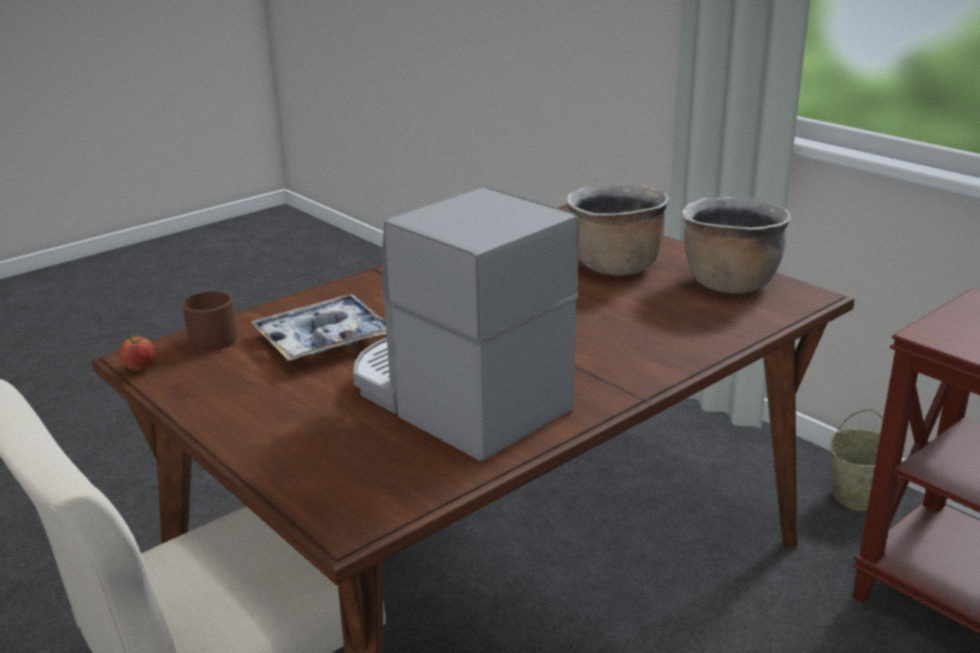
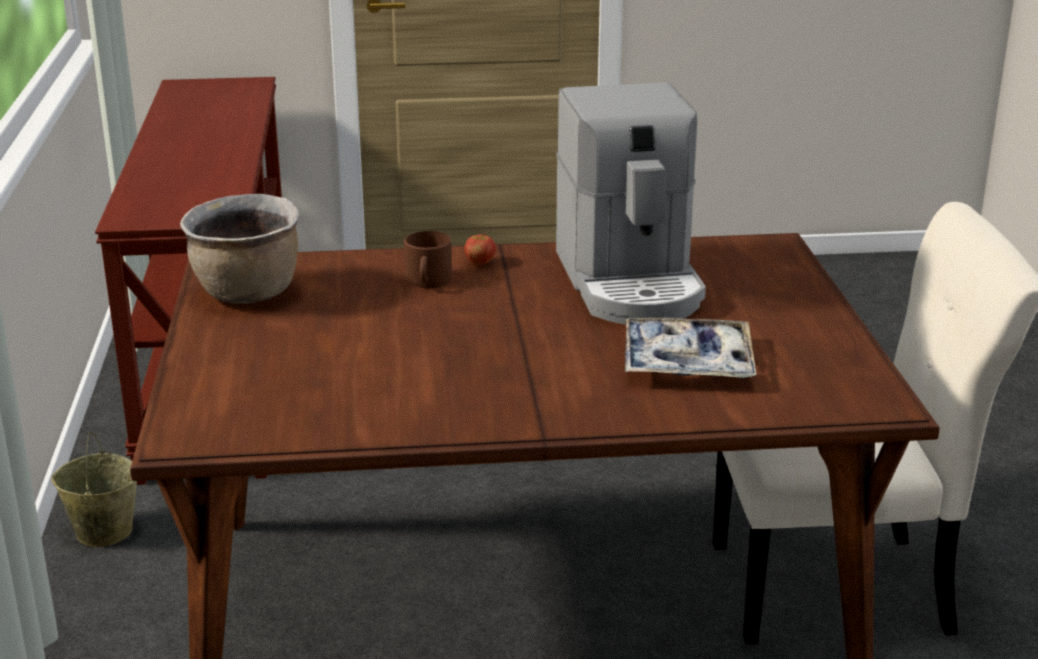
camera: 145 degrees left, 0 degrees up
(139, 367) = (887, 392): apple -> apple (480, 263)
(211, 337) = (799, 403): brown mug -> brown mug (427, 281)
(614, 267) = (300, 344): brown cooking pot -> none

